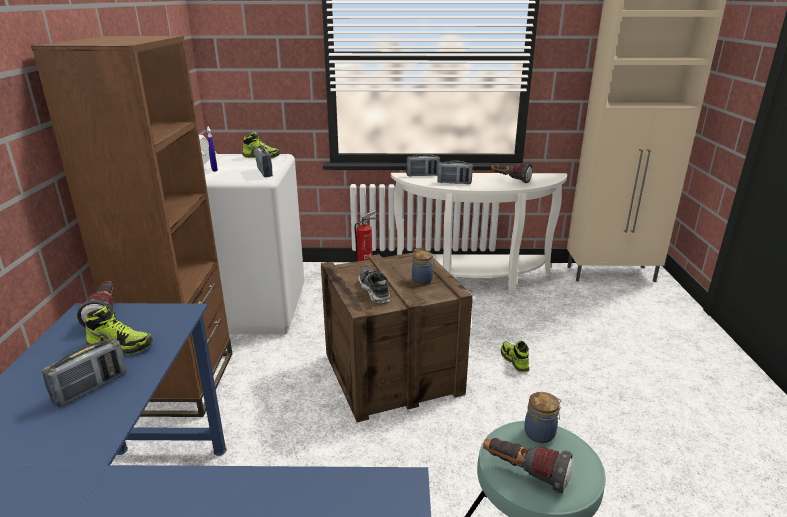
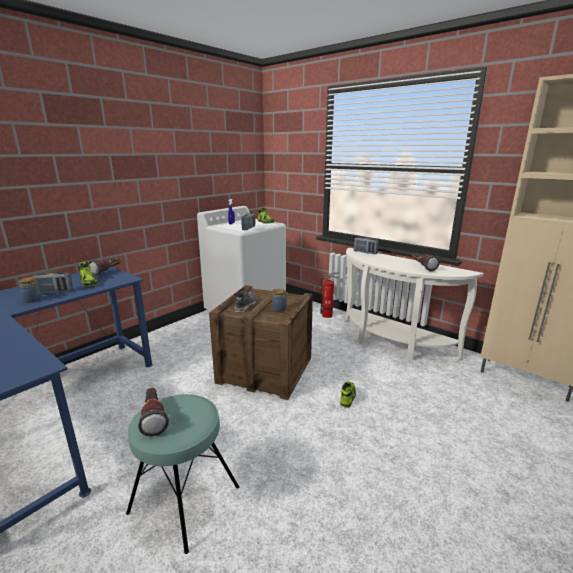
camera: 40 degrees right, 5 degrees down
(185, 382) = (176, 332): brown bookcase -> none
(454, 183) = (376, 260): radio -> none
(541, 433) = (198, 407): jar -> jar (33, 300)

